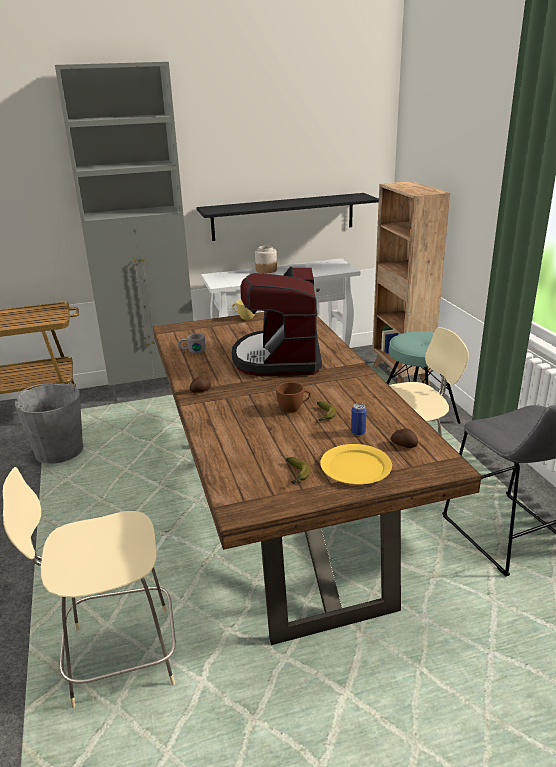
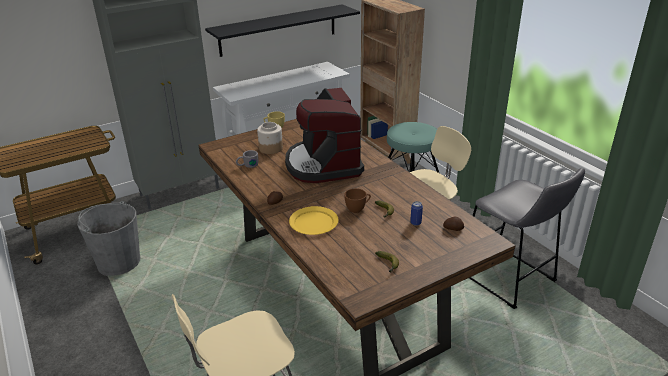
camera: 15 degrees left, 5 degrees up
(266, 270) = (269, 78): jar -> jar (270, 148)
(355, 467) = (426, 252): yellow plate -> yellow plate (313, 223)

